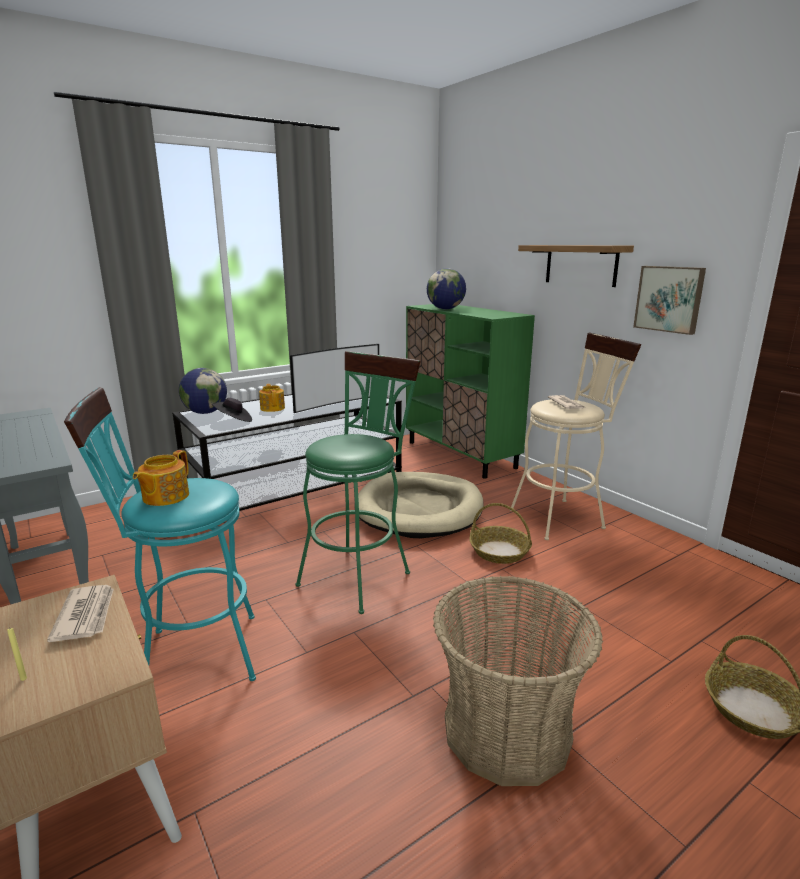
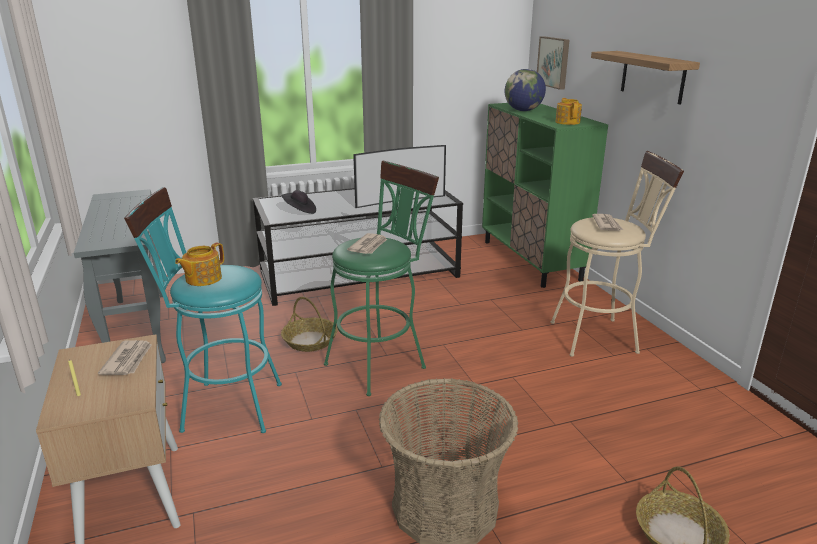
camera: 15 degrees right, 5 degrees up
(205, 412) = (280, 201): globe -> none
(272, 408) = (339, 201): teapot -> teapot (567, 122)
(346, 443) = (369, 246): none -> newspaper
(419, 509) = (462, 310): beige dog bed -> none
(500, 551) = (519, 361): basket -> basket (310, 341)
(669, 299) = (727, 123): picture -> picture (554, 62)

